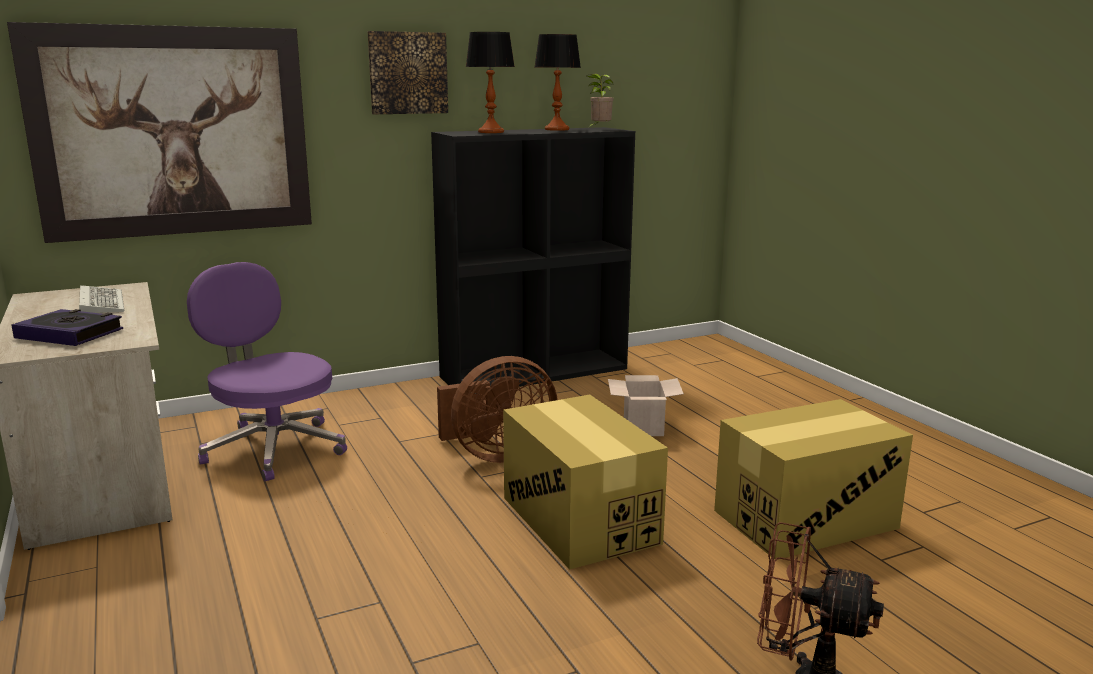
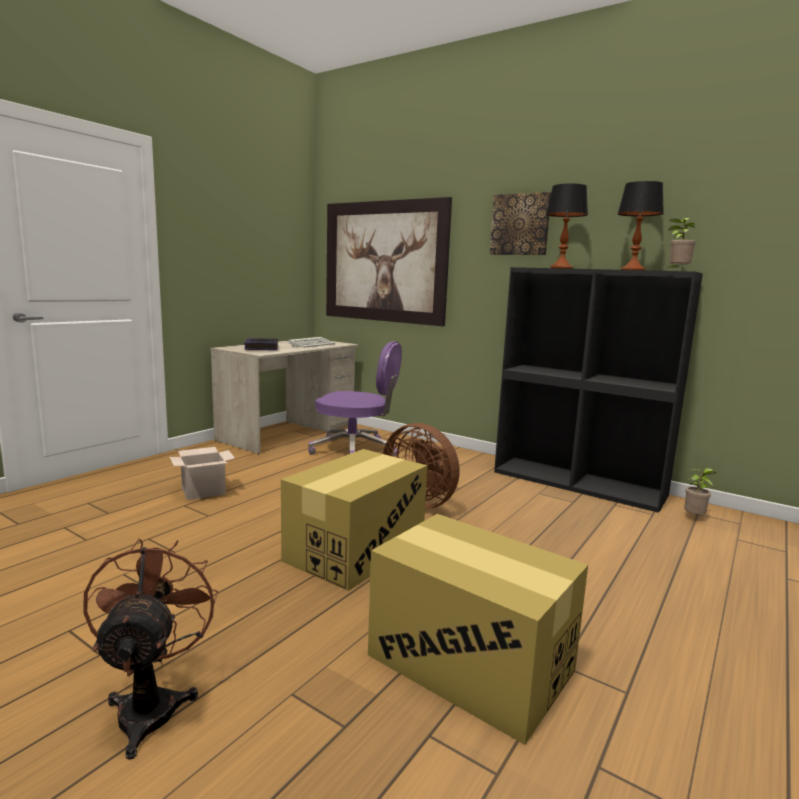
camera: 60 degrees right, 5 degrees down
(273, 448) = (355, 450): purple office chair -> purple office chair turned 90 degrees clockwise
(642, 426) = (550, 542): cardboard box -> cardboard box (204, 491)
(648, 362) = (695, 518): none -> potted plant

